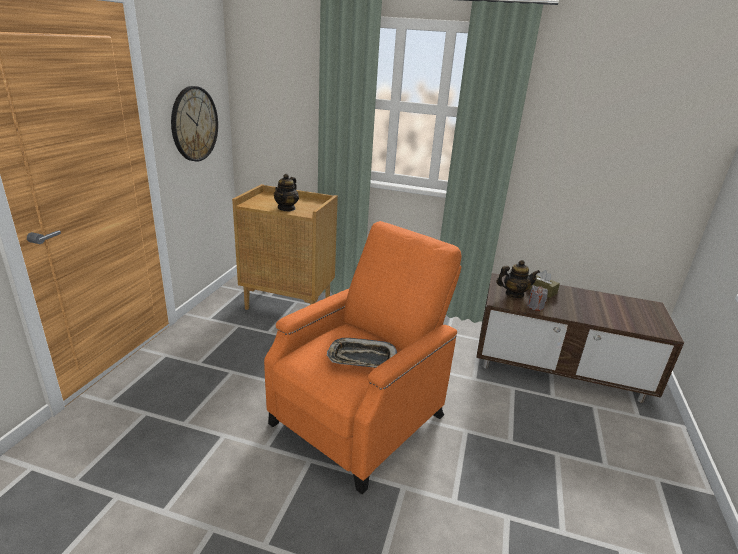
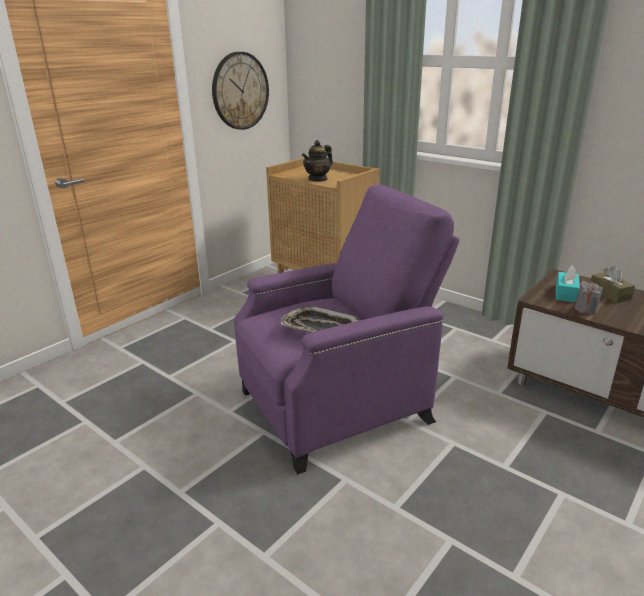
camera: 25 degrees right, 0 degrees up
(363, 417) = (341, 405): orange armchair -> purple armchair
(514, 294) = (566, 293): teapot -> turquoise tissue box

